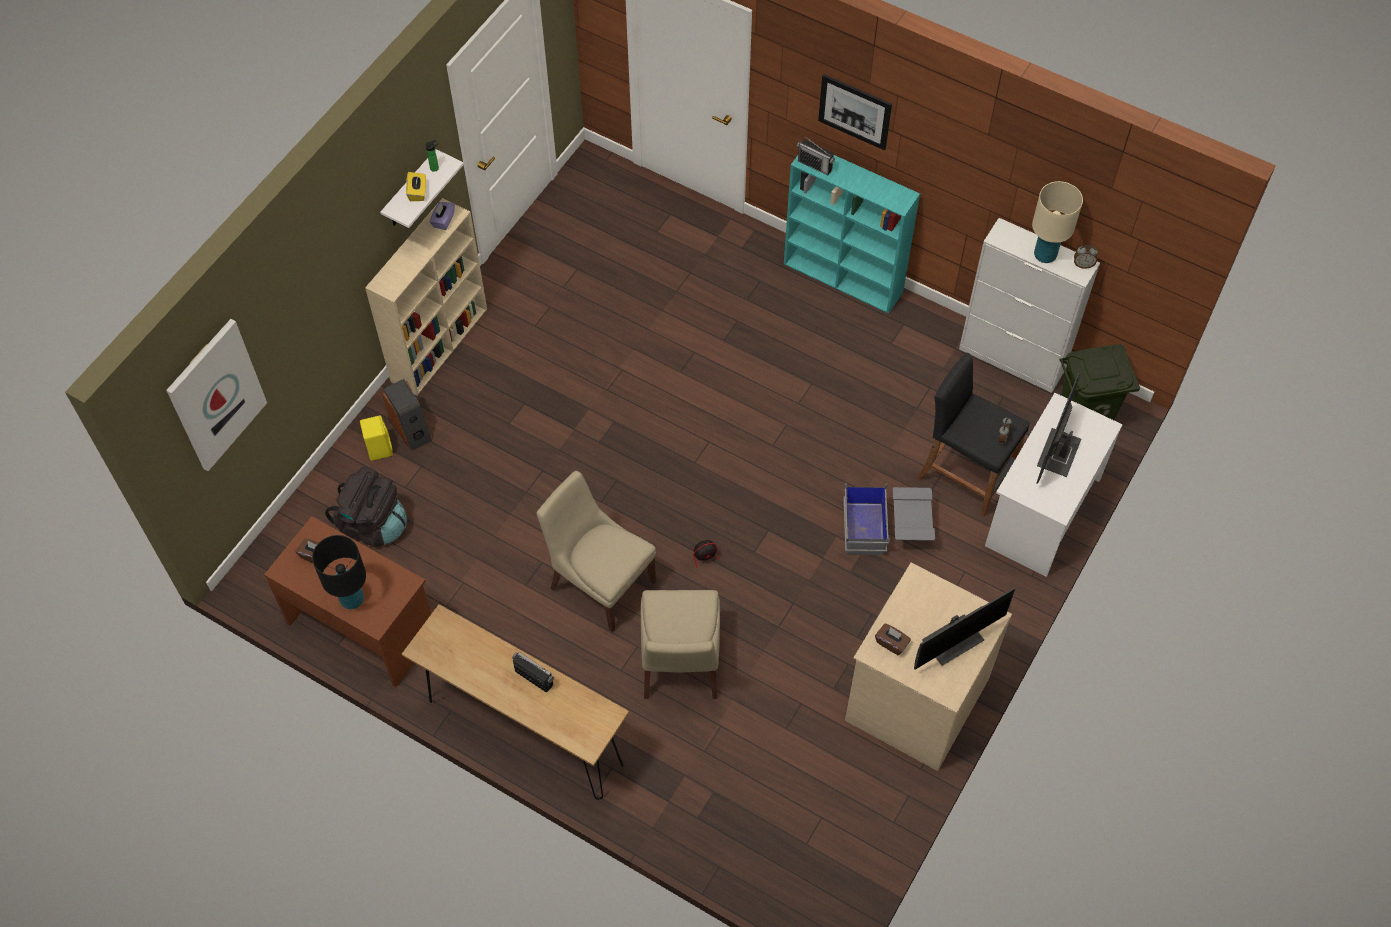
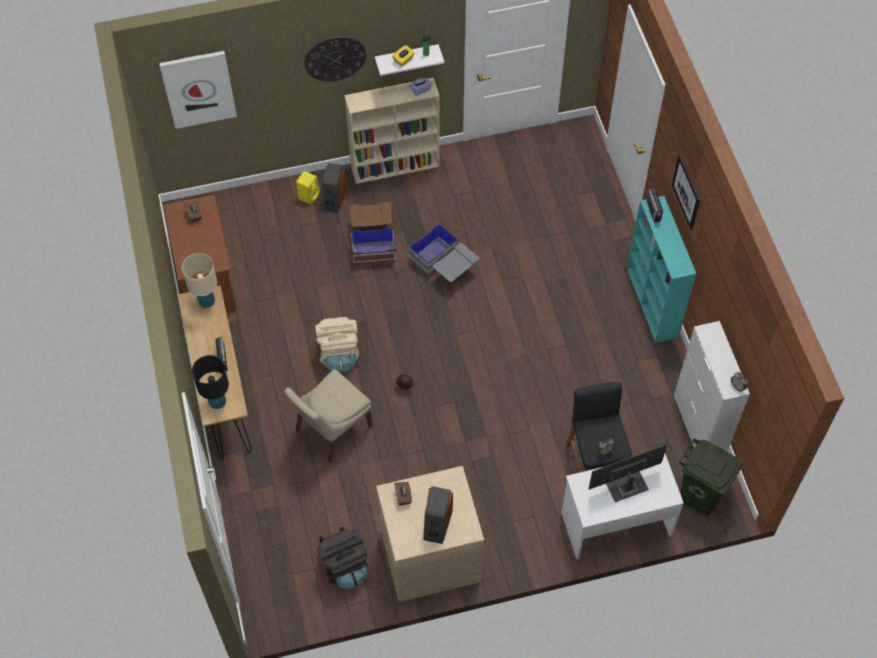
camera: 45 degrees right, 0 degrees up
(343, 243) = (335, 58): none -> wall clock
(351, 599) = (187, 250): black table lamp -> black table lamp (217, 402)
(373, 524) = (265, 231): black backpack -> black backpack (344, 566)
(504, 439) = (373, 241): none -> brown storage box
(600, 582) = (339, 354): beige chair -> beige backpack
(886, 530) = (516, 456): grey storage box -> grey storage box (444, 266)
(953, 640) = (437, 524): monitor -> speaker
(1045, 255) = (721, 363): beige table lamp -> beige table lamp (207, 301)

